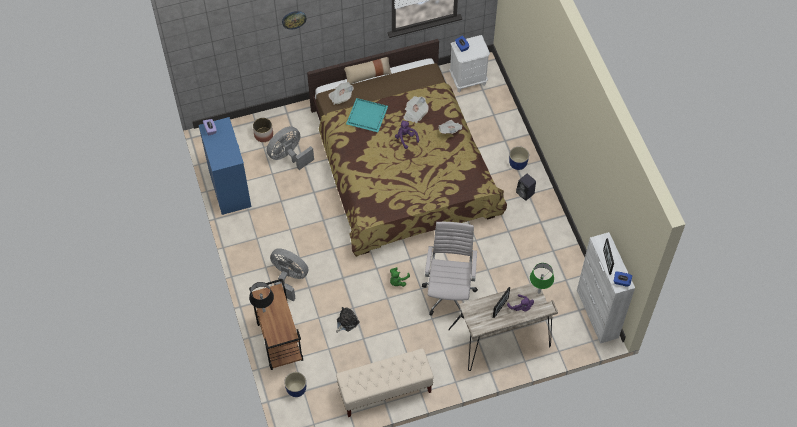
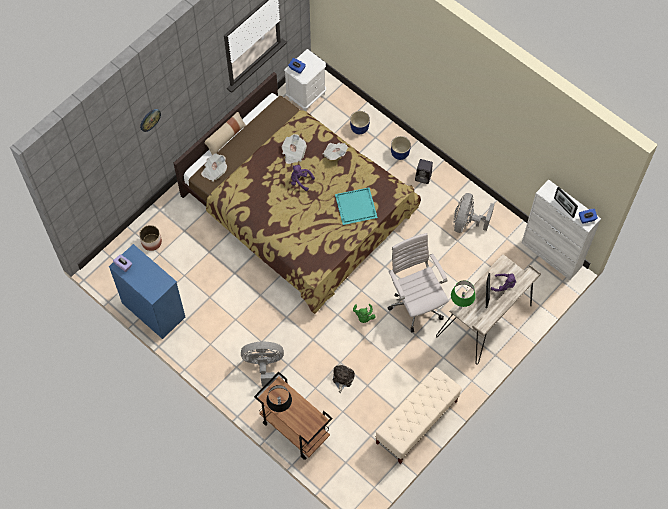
camera: 30 degrees left, 5 degrees up
(289, 156) = (189, 250): grey fan -> grey fan (467, 222)
(296, 389) = (337, 464): blue planter -> blue planter (359, 128)
(367, 116) = (251, 177): turquoise tray -> turquoise tray (357, 207)
(539, 292) = (509, 263): green table lamp -> green table lamp (460, 307)

